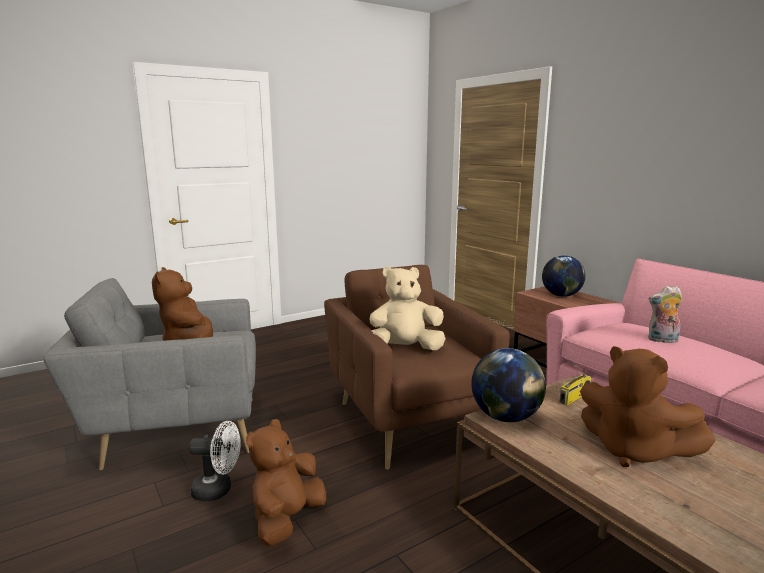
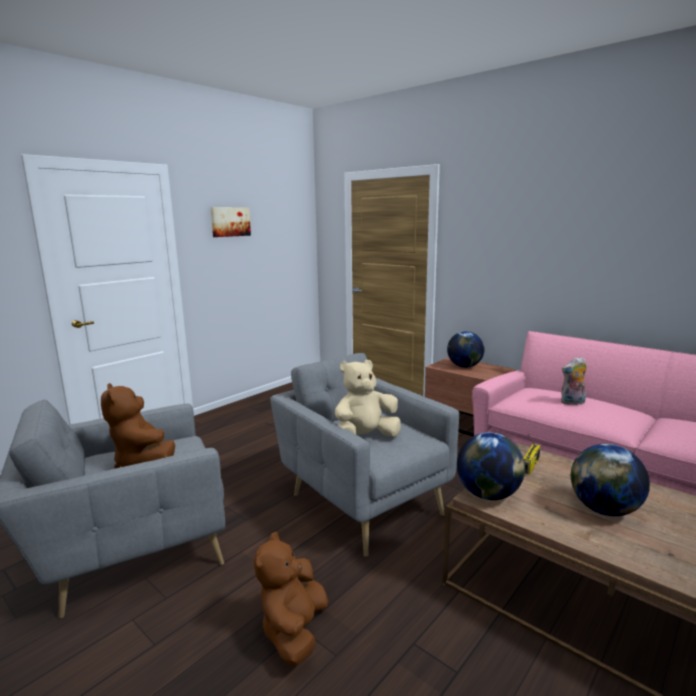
camera: 15 degrees left, 0 degrees up
(218, 490) = (208, 613): white fan -> none
(330, 130) = (230, 221): none -> picture
(408, 419) = (362, 500): brown armchair -> grey armchair
(633, 451) = (604, 510): brown plush toy -> globe

